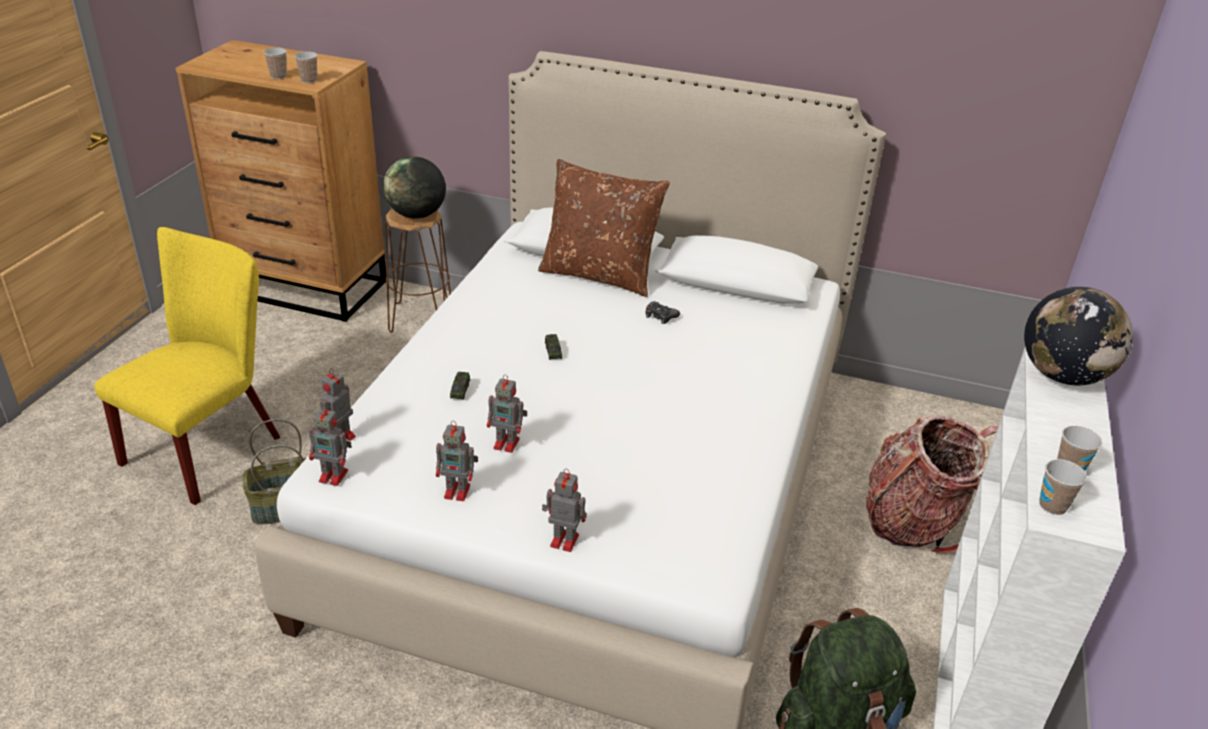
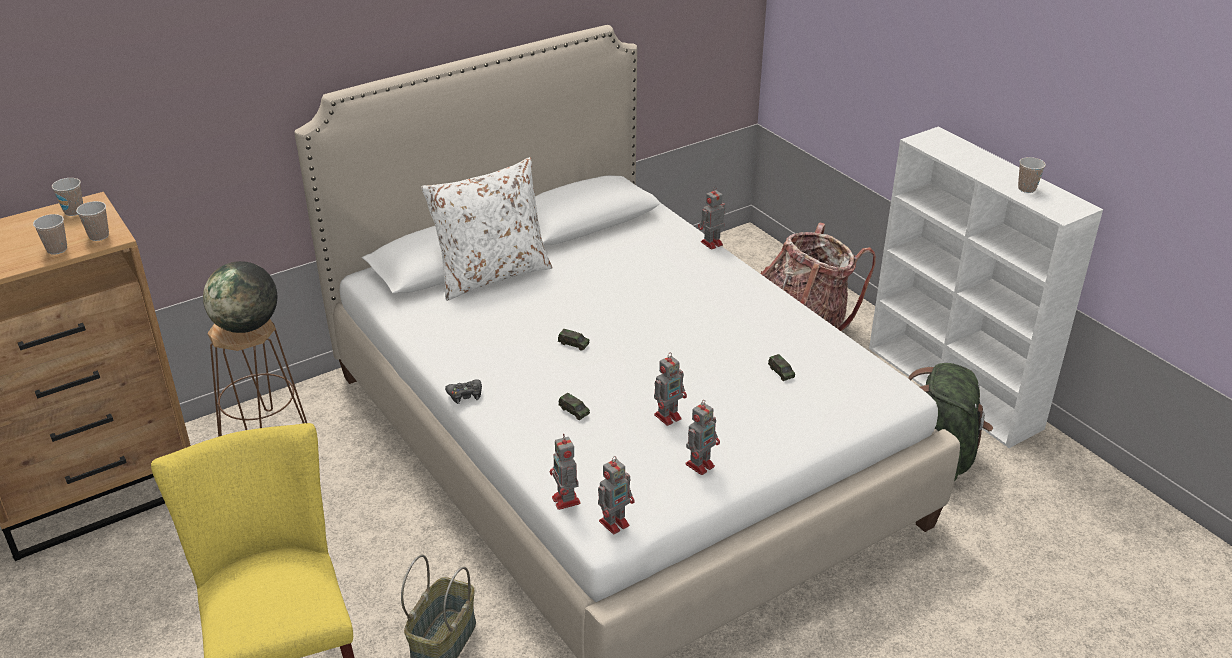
camera: 50 degrees left, 0 degrees up
(563, 540) = (802, 438): toy robot -> toy robot (710, 243)
(599, 275) = (492, 274): brown pillow -> white pillow
(653, 485) = (781, 372): none -> toy car
(660, 316) = (585, 275): black game controller -> black game controller (465, 395)
(1052, 506) = (1051, 209): cup -> cup (74, 211)
(1063, 376) = (941, 144): globe -> none

